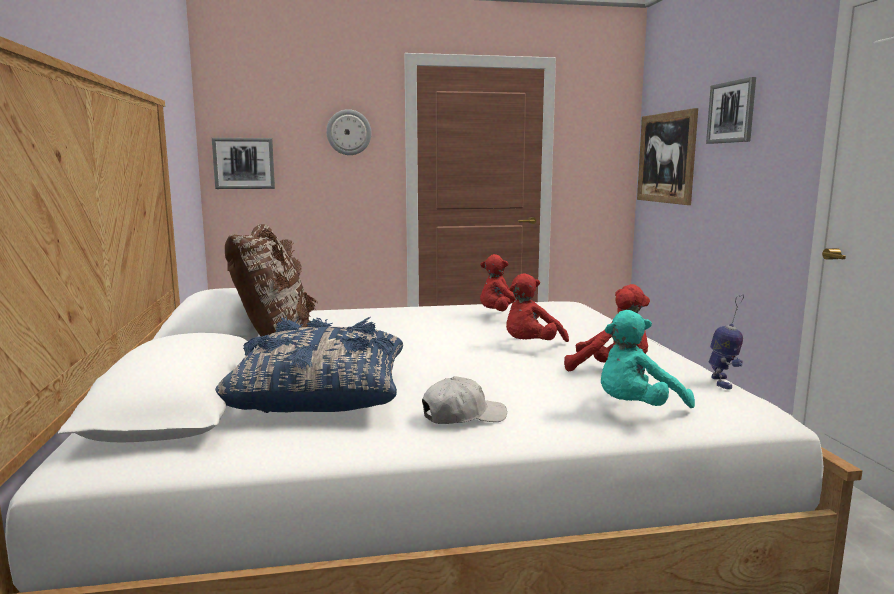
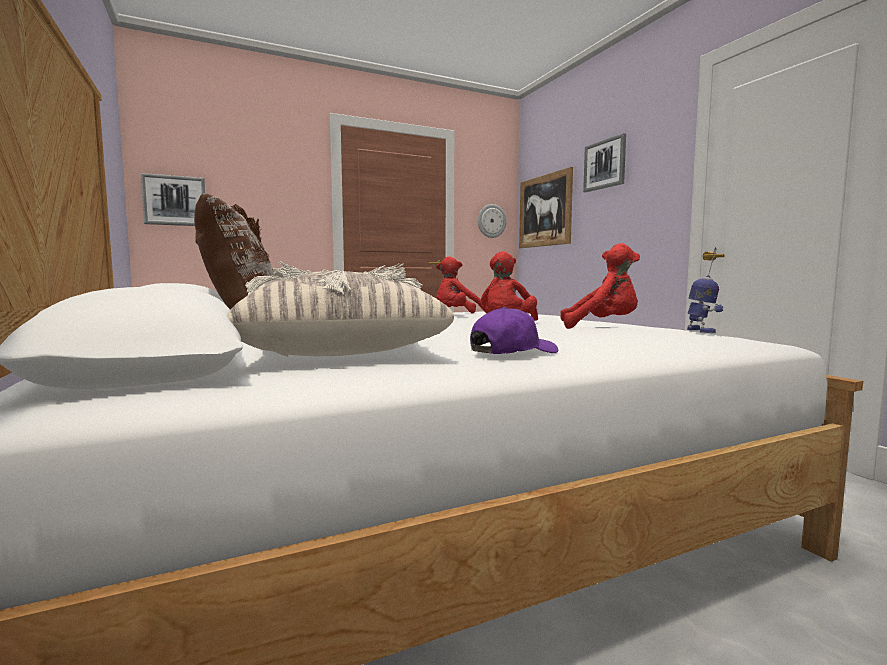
camera: 15 degrees left, 5 degrees down
(320, 400) = (338, 353): blue pillow -> beige pillow
(348, 132) = (279, 178): wall clock -> wall clock (491, 221)
(463, 416) = (512, 352): white cap -> purple cap
(636, 409) = (667, 341): turquoise plush toy -> none

